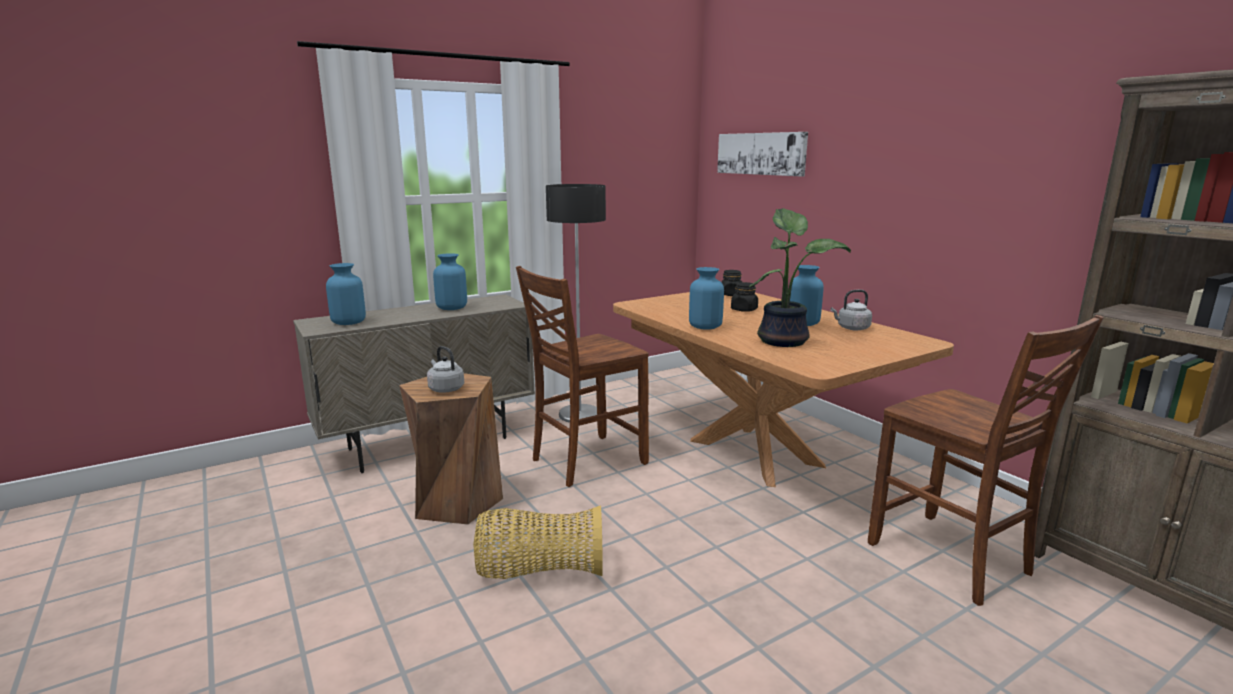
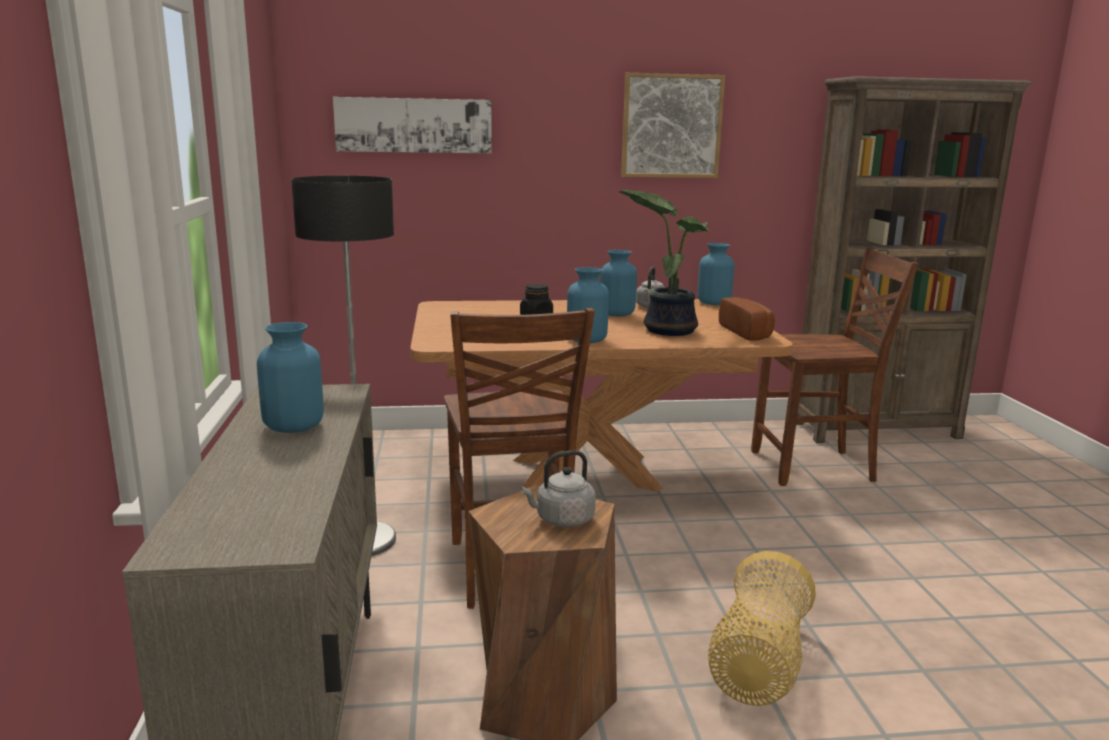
camera: 65 degrees left, 0 degrees up
(349, 322) = (263, 512): blue vase -> blue vase (714, 303)
(731, 294) = (462, 308): black jar -> none
(832, 362) = (748, 332): none -> bread
(954, 151) = (671, 126): none -> picture

